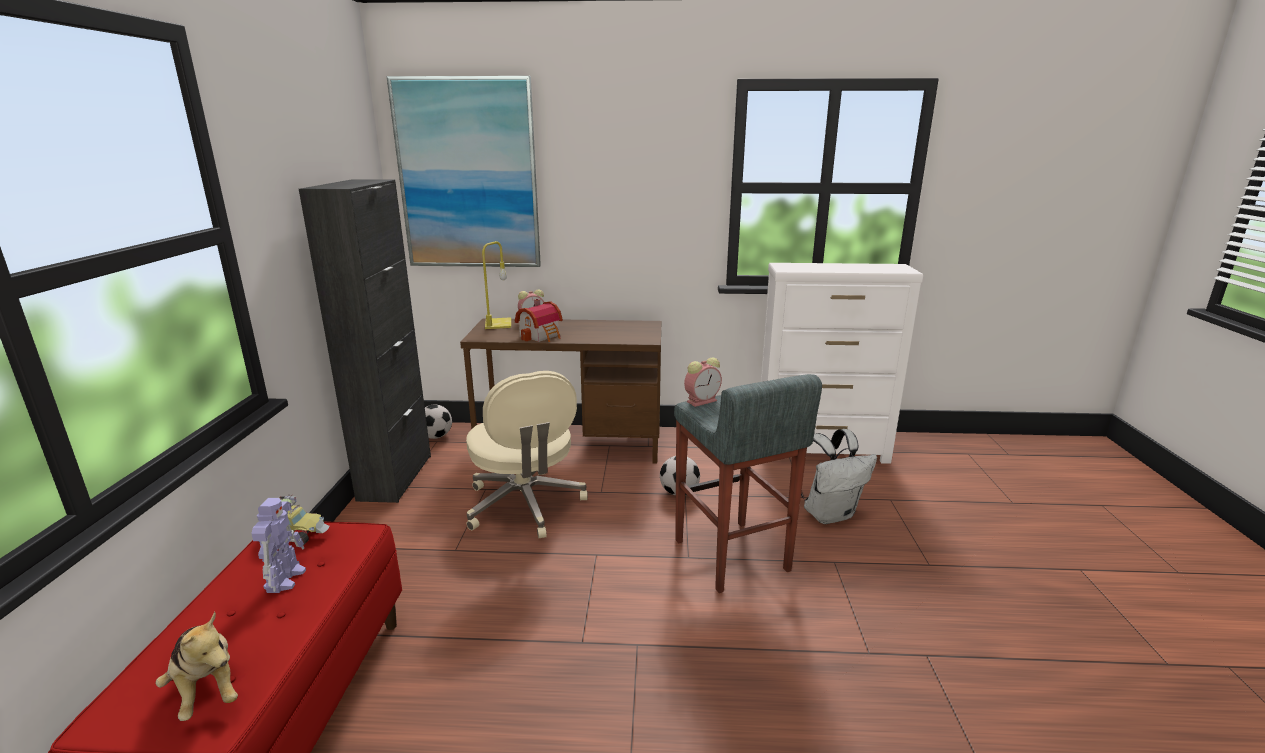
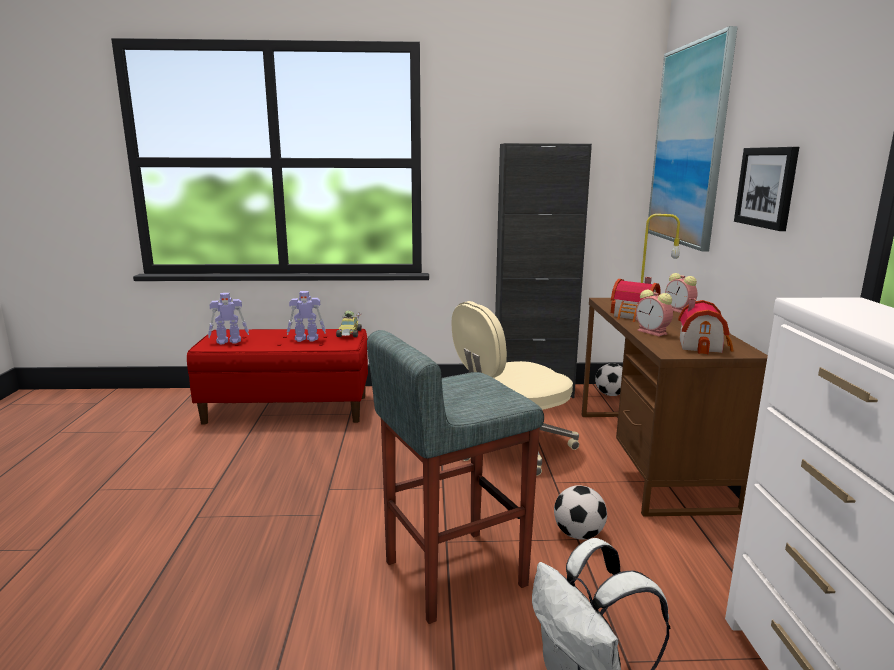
camera: 85 degrees right, 5 degrees down
(207, 689) = (229, 341): plush toy -> toy robot
(613, 208) = (767, 187): none -> picture
(632, 330) = (703, 345): none -> toy house
(702, 401) = (487, 380): alarm clock -> alarm clock (653, 332)

